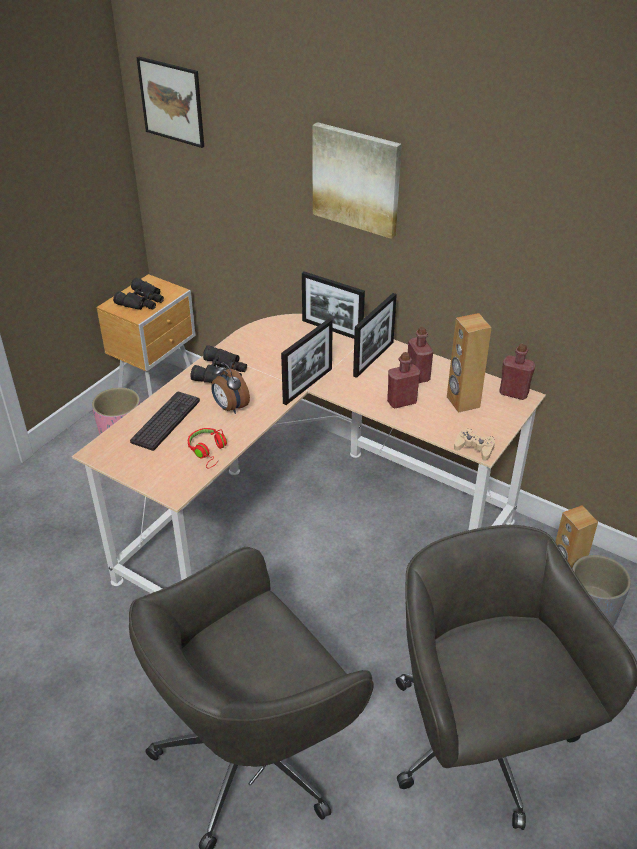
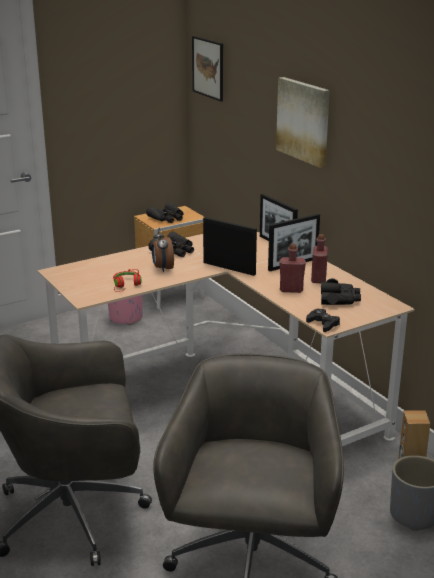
camera: 25 degrees right, 15 degrees down
(166, 421) = (113, 266): keyboard -> none
(308, 385) = (229, 268): picture frame -> picture frame turned 120 degrees counterclockwise
(462, 402) = (339, 299): brown speaker -> black binoculars
(474, 448) = (323, 324): beige game controller -> black game controller
(513, 393) = (387, 302): red bottle -> none

